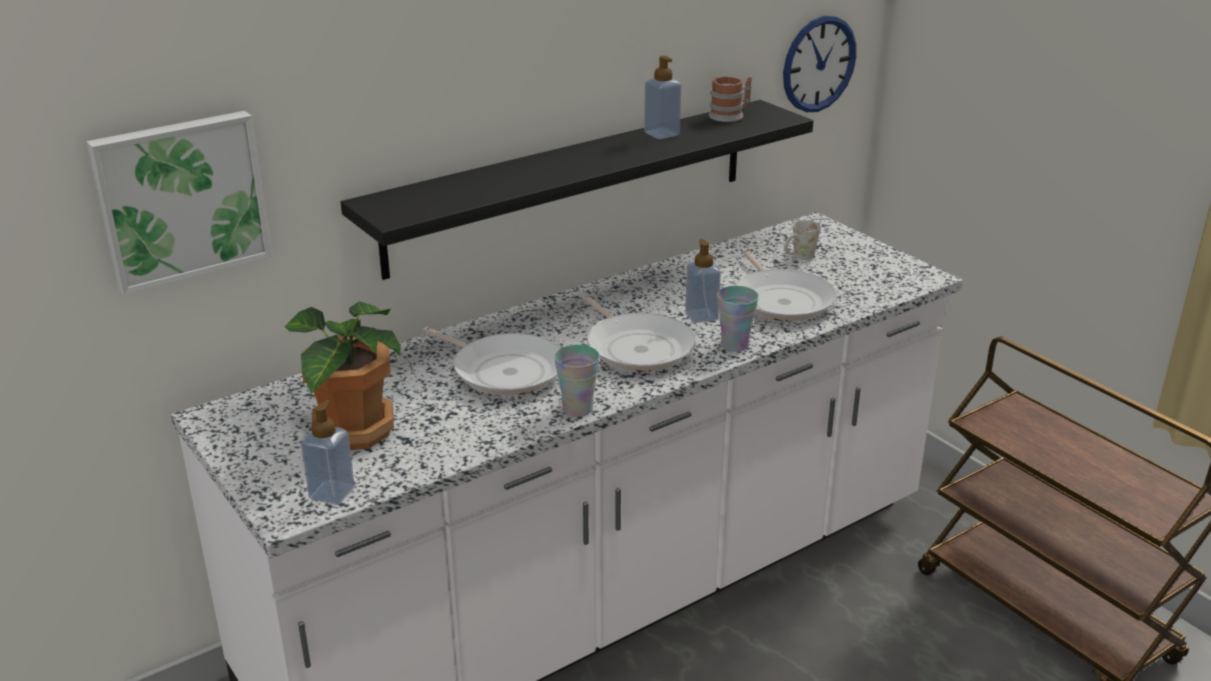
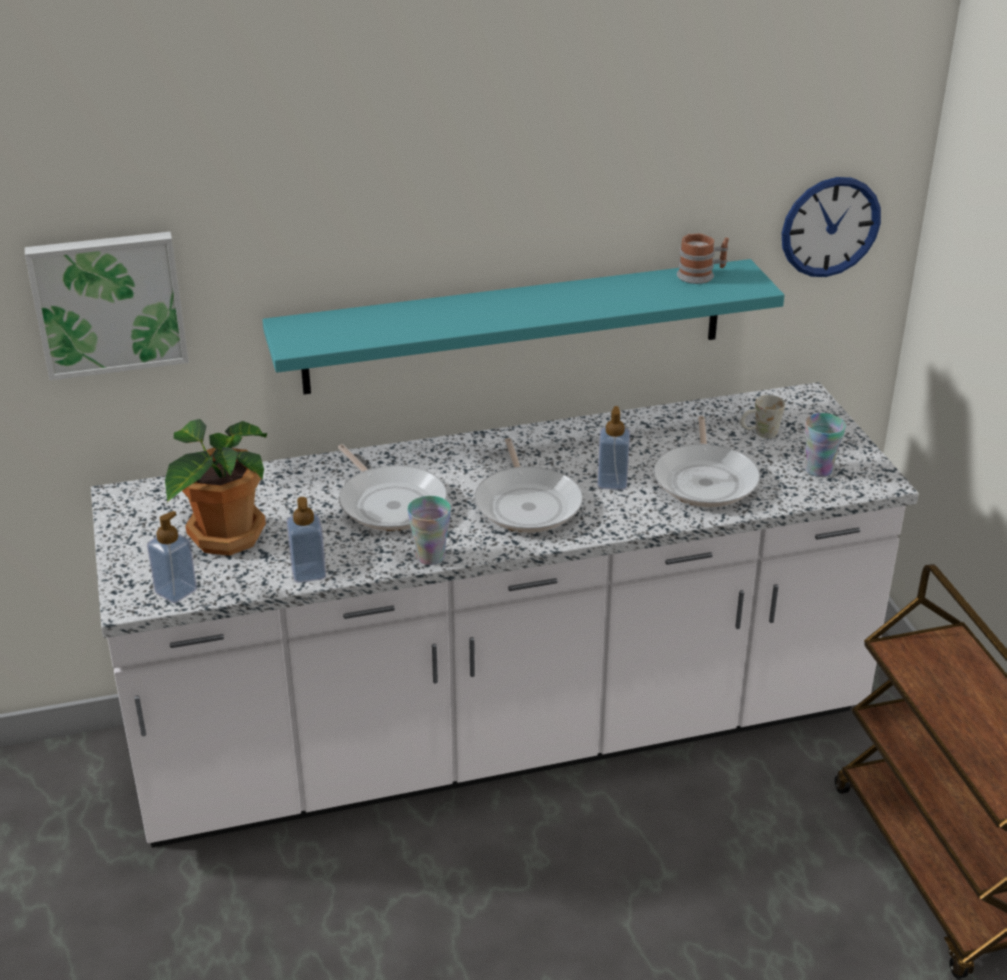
camera: 20 degrees right, 5 degrees up
(572, 185) = (515, 326): black shelf -> turquoise shelf
(661, 134) = (612, 288): soap dispenser -> soap dispenser (308, 573)
(734, 345) = (623, 520): cup -> cup (818, 470)

